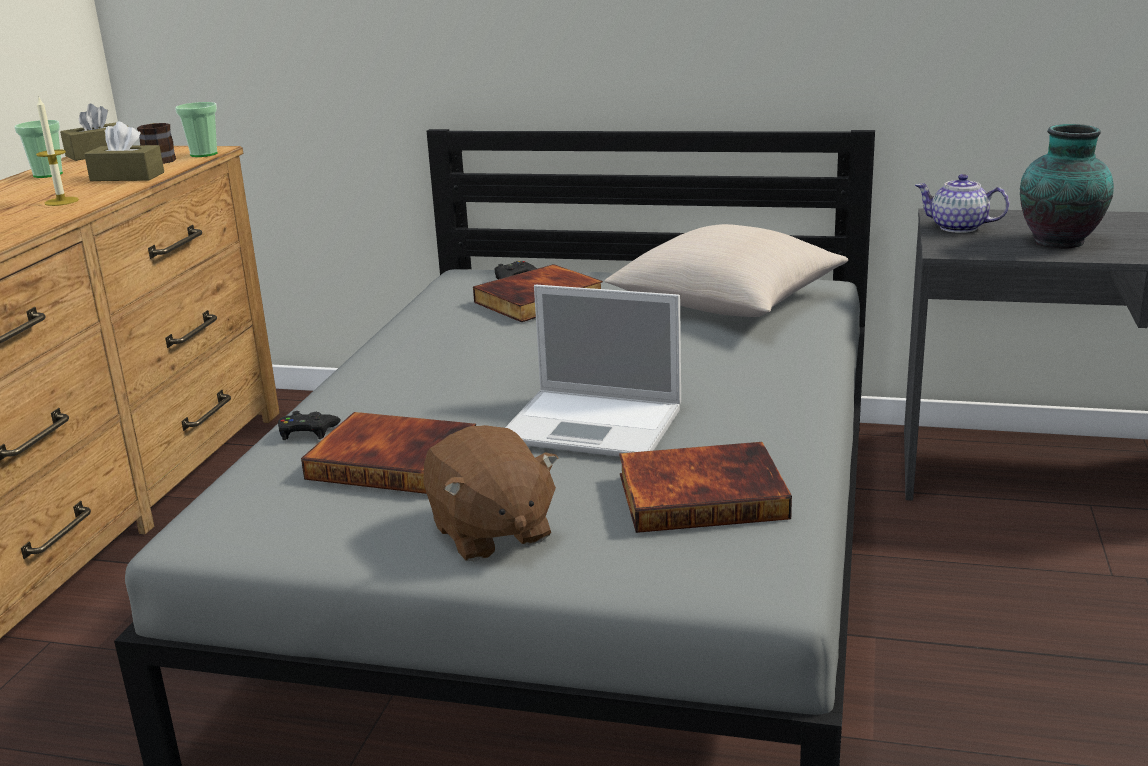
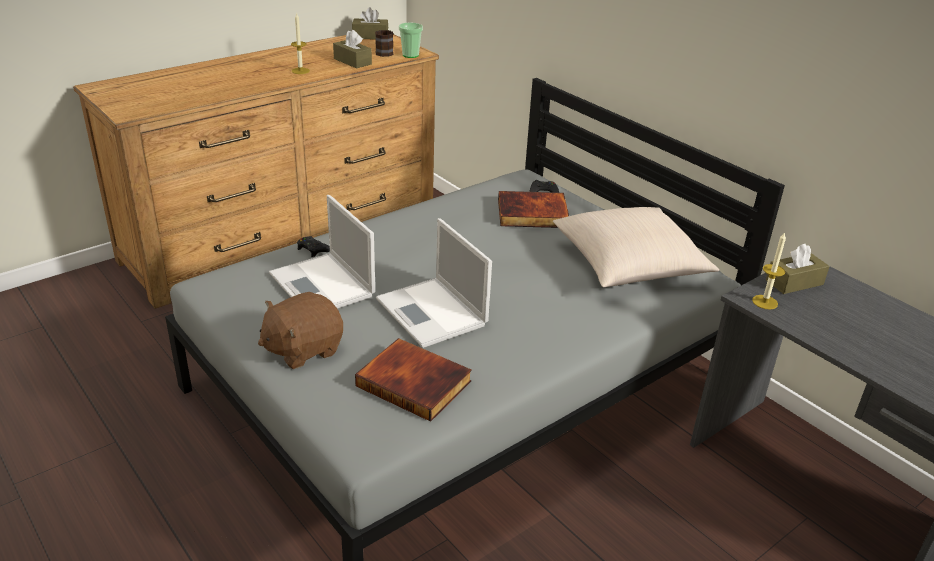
camera: 35 degrees right, 10 degrees up
(48, 174) = (326, 46): cup -> none
(395, 460) = (323, 286): book -> laptop
(490, 533) = (303, 349): brown plush toy -> brown plush toy turned 45 degrees clockwise
(959, 228) = (794, 282): teapot -> brown tissue box
(967, 248) = (765, 302): none -> candle
(1061, 242) = (840, 327): vase -> none

